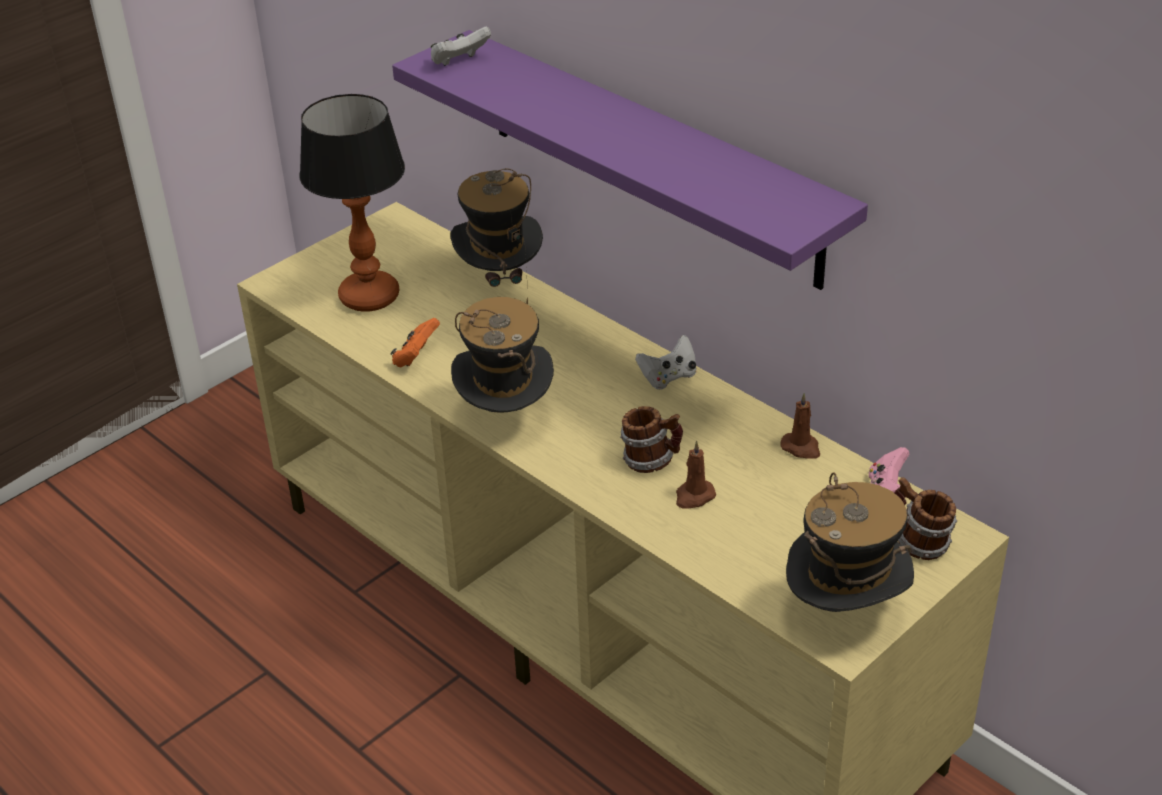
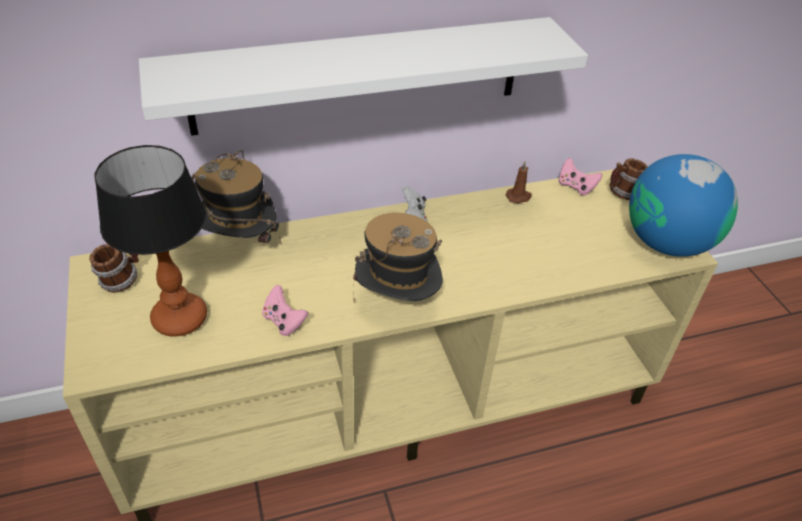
camera: 65 degrees left, 5 degrees up
(416, 357) = (284, 321): orange game controller -> pink game controller
(459, 62) = (187, 77): white game controller -> none
(650, 157) = (359, 75): purple shelf -> white shelf
(651, 461) = (490, 256): mug -> mug (121, 280)
(694, 496) = (534, 253): brown candle -> none
(845, 615) = (667, 242): hat -> globe

